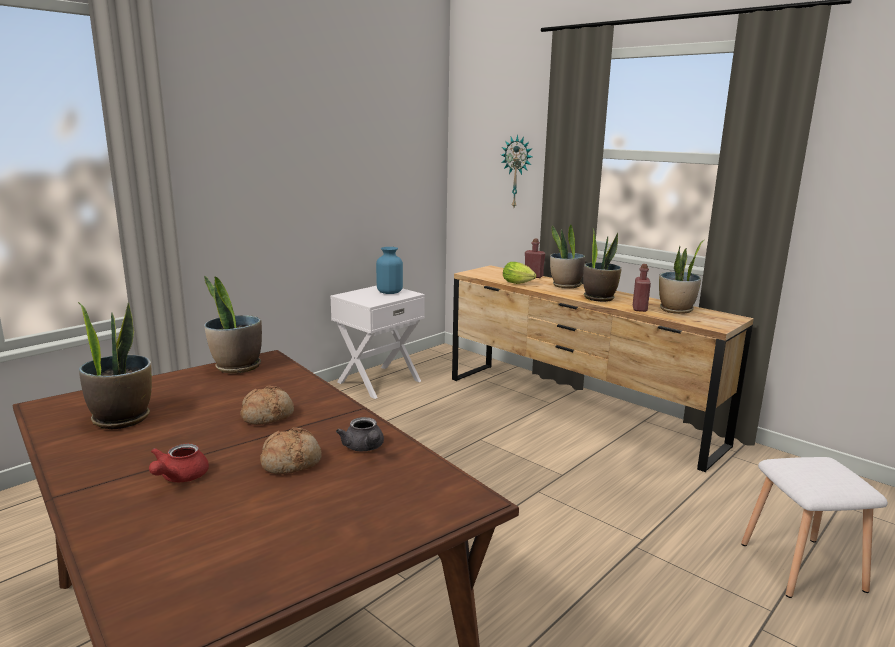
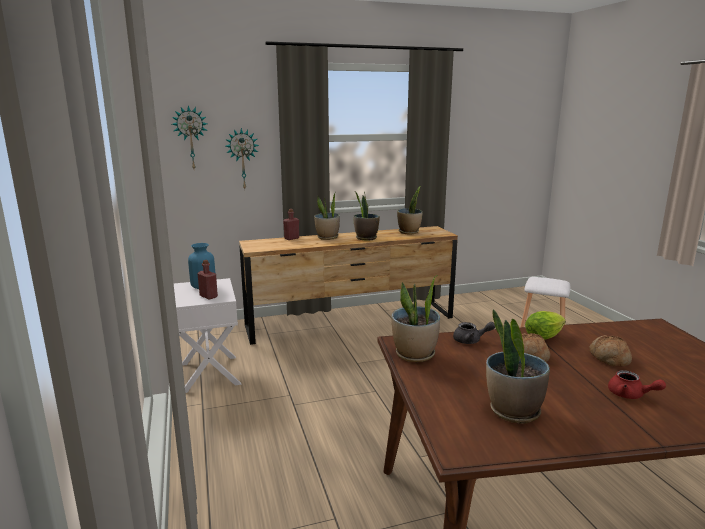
camera: 60 degrees left, 0 degrees up
(364, 448) = (591, 336): grey teapot -> grey teapot (471, 340)
(475, 144) = (191, 138): none -> wall clock
(519, 283) = (304, 245): lettuce -> lettuce (545, 337)
(639, 309) = (398, 237): red bottle -> red bottle (208, 296)

